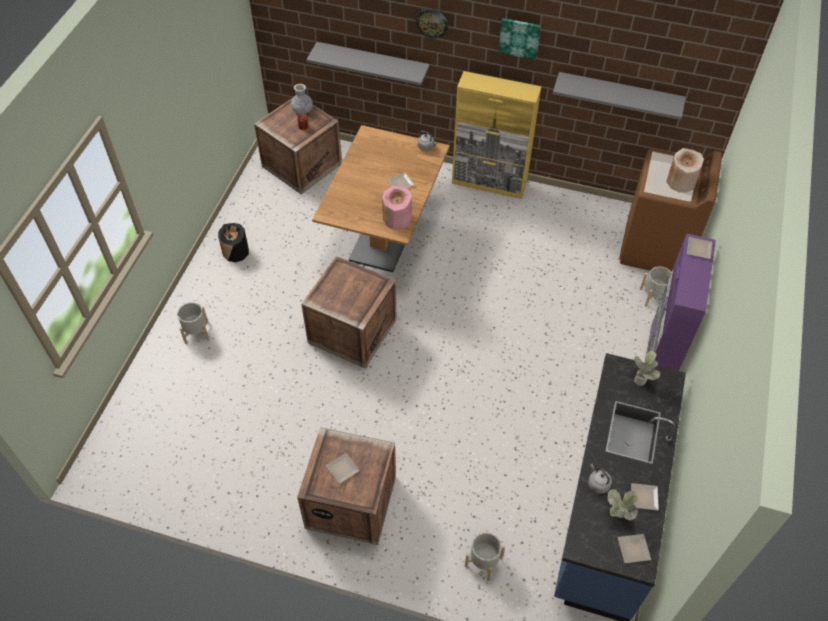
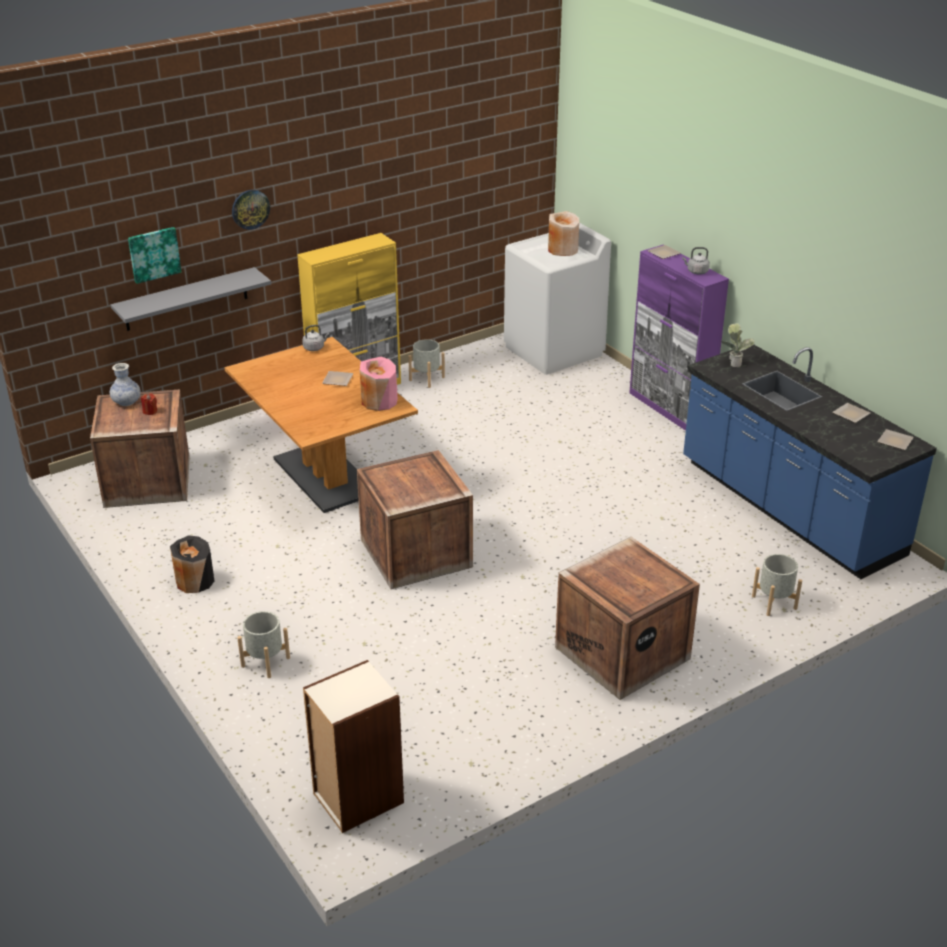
camera: 50 degrees left, 20 degrees down
(123, 451) = (357, 798): none -> bookcase
(341, 468) = (624, 581): plate -> none
(519, 37) = (346, 184): picture -> picture (154, 254)
(597, 483) = (814, 428): grey kettle -> grey kettle (696, 271)
(617, 515) = (855, 434): potted plant -> none
(619, 94) = (452, 206): grey shelf -> none
(653, 296) = (602, 377): grey planter -> grey planter (426, 378)
(655, 248) = (554, 351): brown washing machine -> white washing machine

